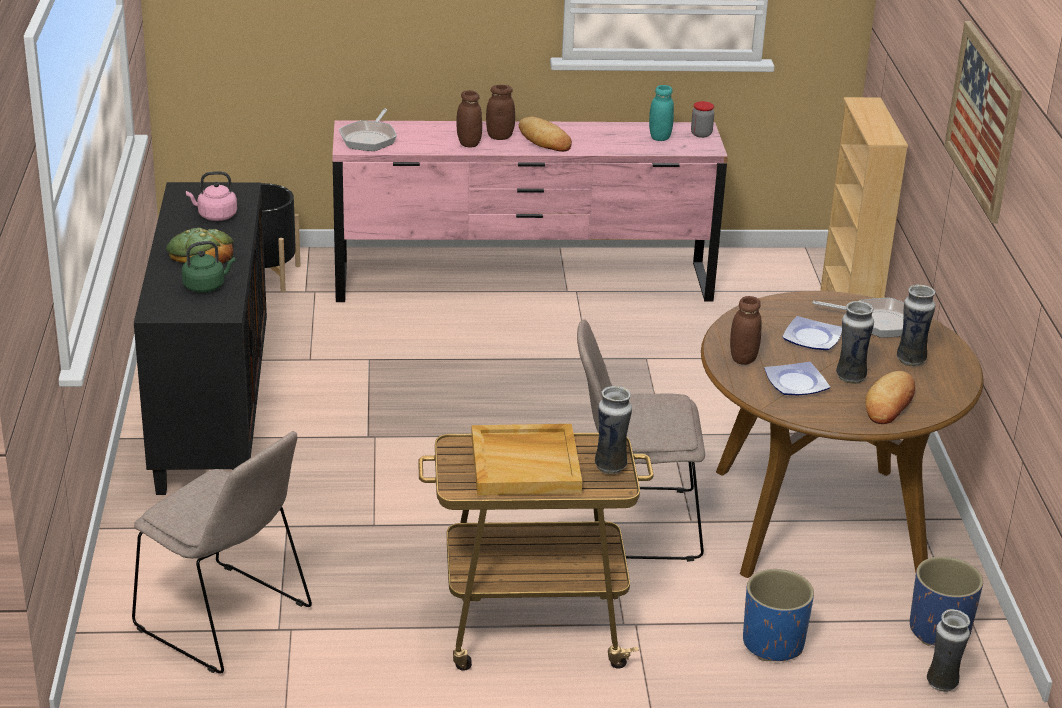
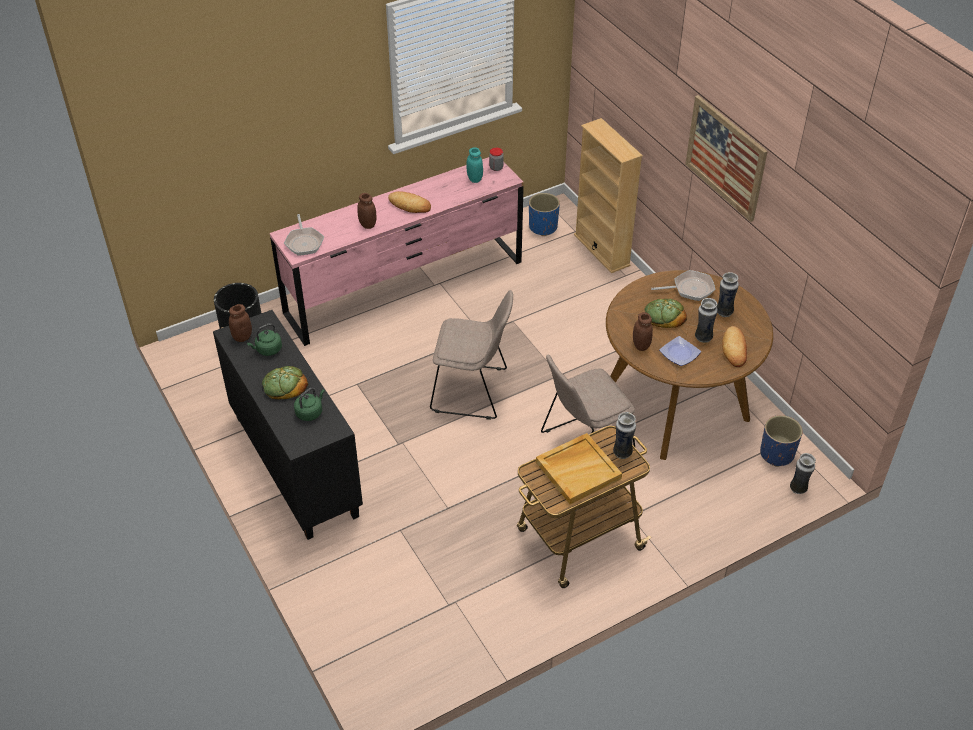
camera: 25 degrees left, 15 degrees up
(215, 216) = (267, 350): pink kettle -> green kettle
(227, 620) = (416, 612): beige chair -> beige chair (472, 391)
(500, 136) = (381, 212): brown jar -> brown jar (242, 337)
(772, 643) = (705, 498): blue planter -> blue planter (543, 227)
(810, 338) = (664, 315): plate -> bread

